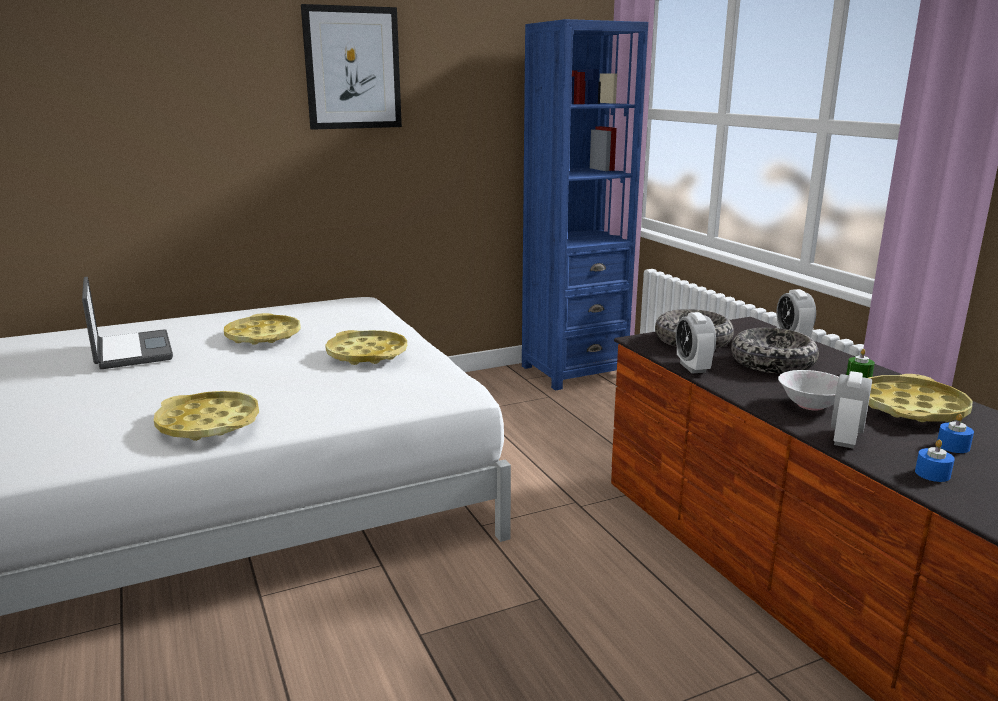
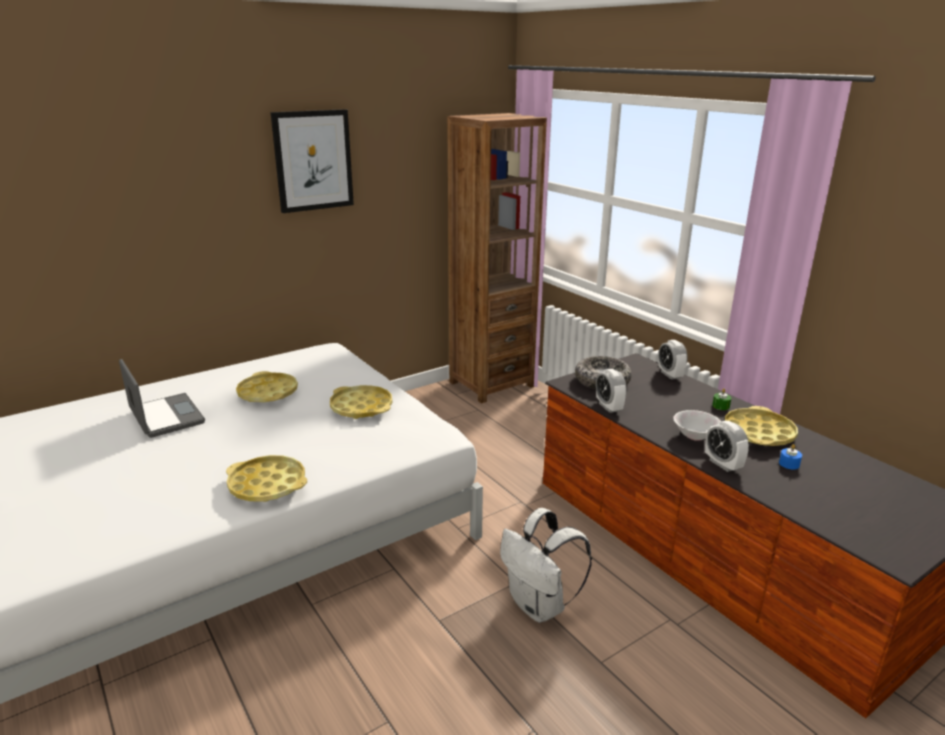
camera: 10 degrees left, 5 degrees up
(566, 632) = (540, 606): none -> white backpack
(575, 371) = (492, 384): blue bookcase -> brown bookcase
(772, 363) = (661, 398): bowl -> none
(845, 439) = (723, 464): alarm clock -> alarm clock turned 45 degrees counterclockwise
(932, 474) = (780, 488): blue candle -> none

